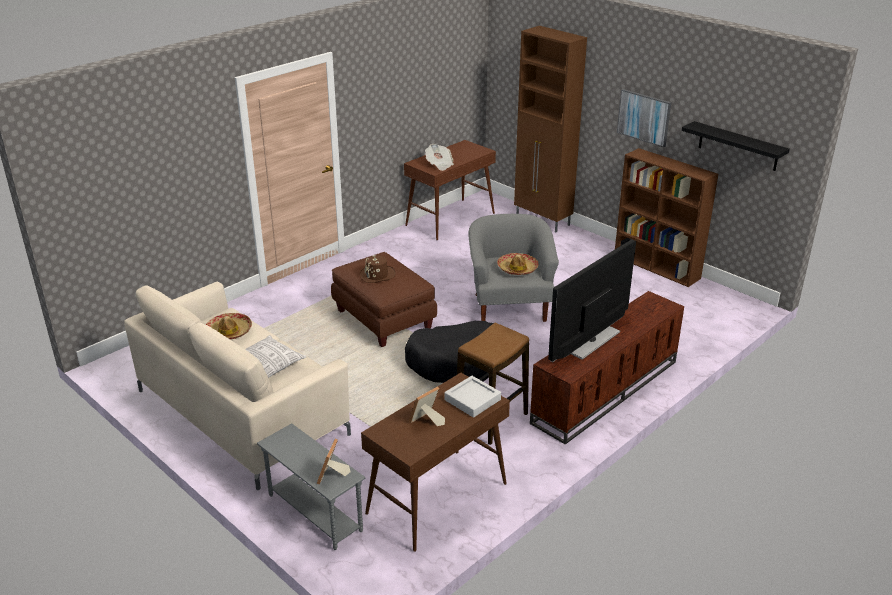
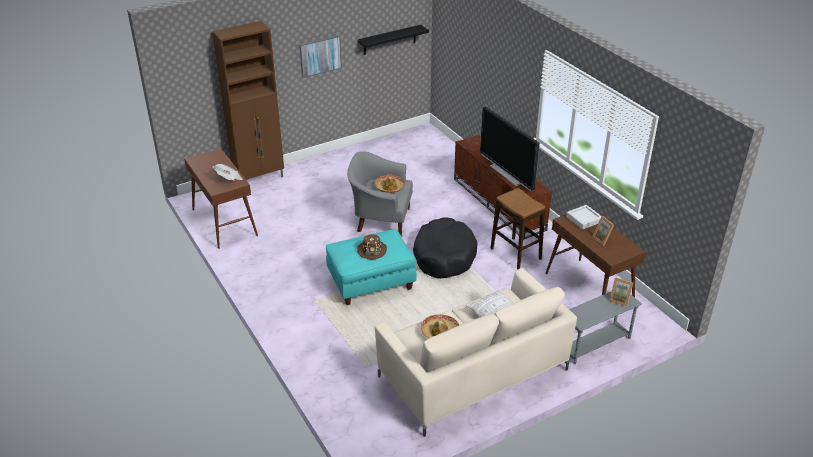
camera: 75 degrees left, 5 degrees up
(384, 319) = (371, 282): brown ottoman -> turquoise ottoman
(657, 267) = (361, 148): brown bookcase -> none

